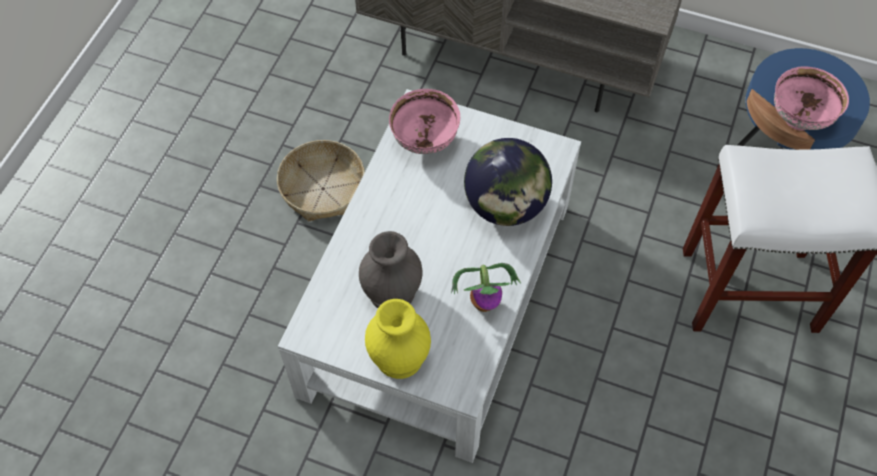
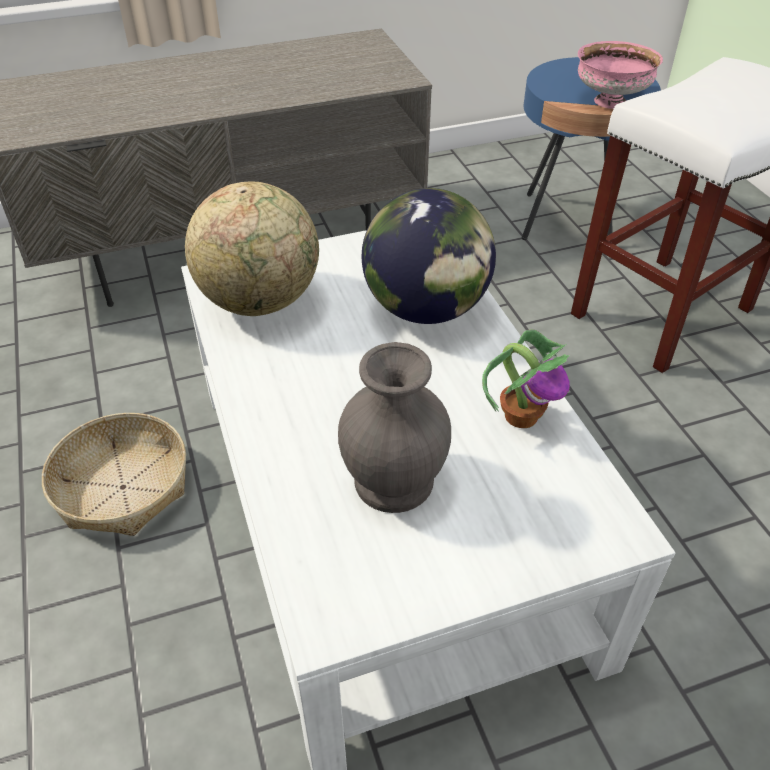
camera: 40 degrees left, 15 degrees down
(398, 355) = (490, 552): yellow vase -> none
(425, 141) = (260, 301): pink bowl -> globe

